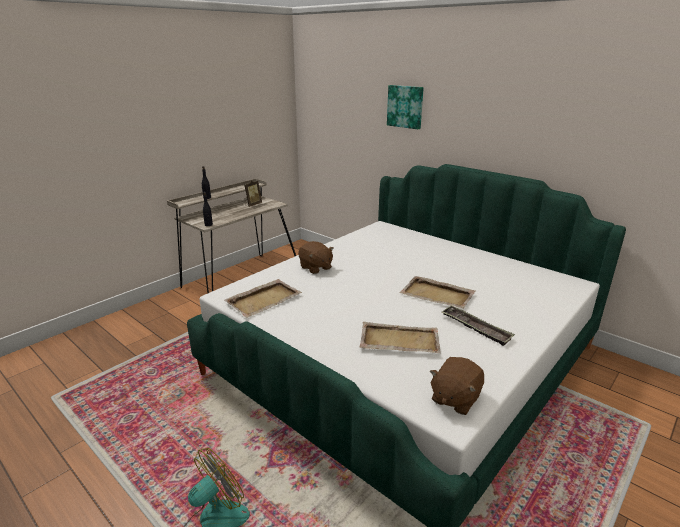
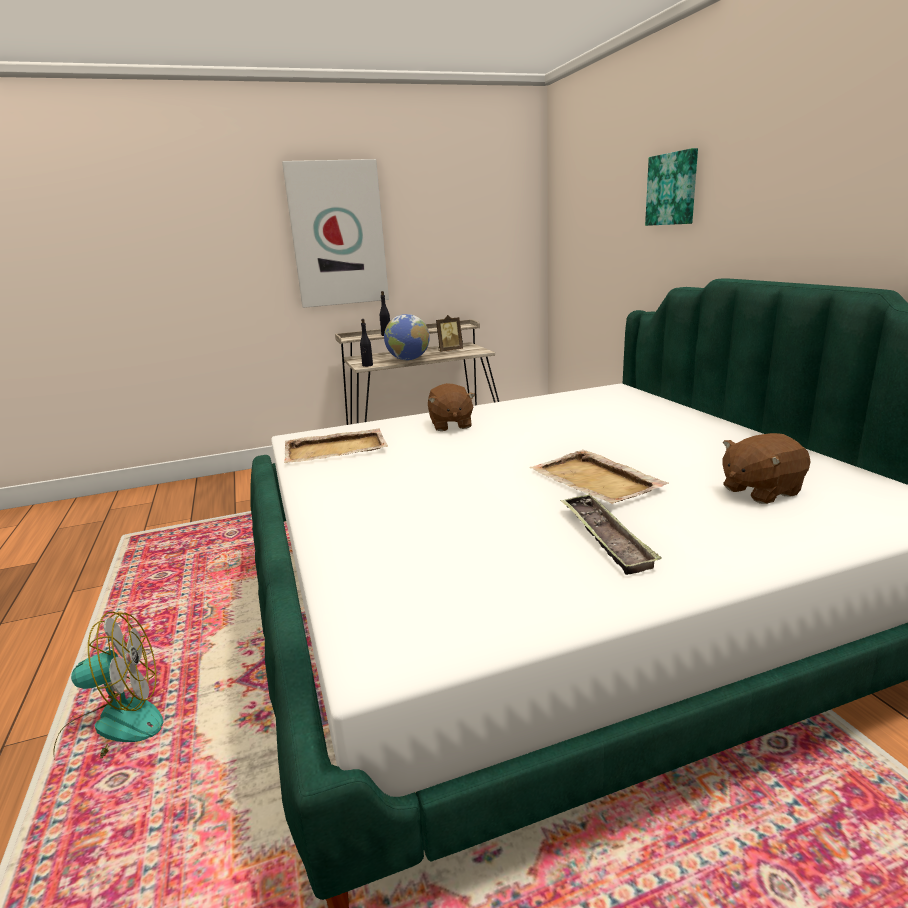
camera: 30 degrees right, 5 degrees down
(163, 124) = (337, 234): none -> picture
(233, 216) = (408, 360): none -> globe
(398, 340) = (447, 527): beige tray -> none
(454, 398) = (426, 630): brown plush toy -> brown plush toy (760, 491)

